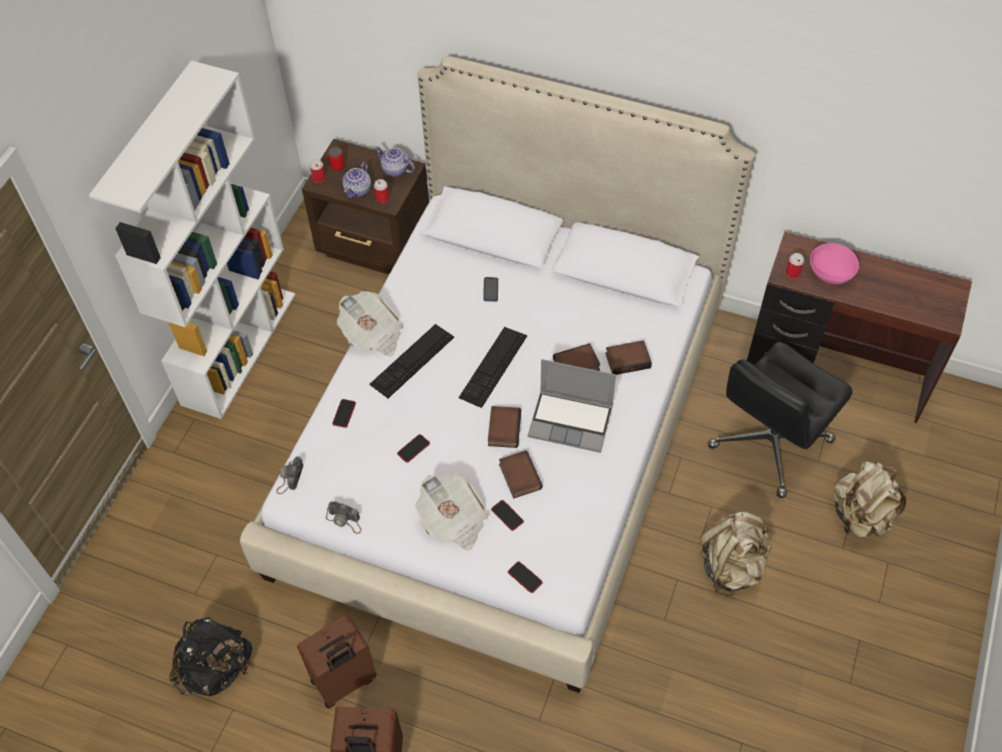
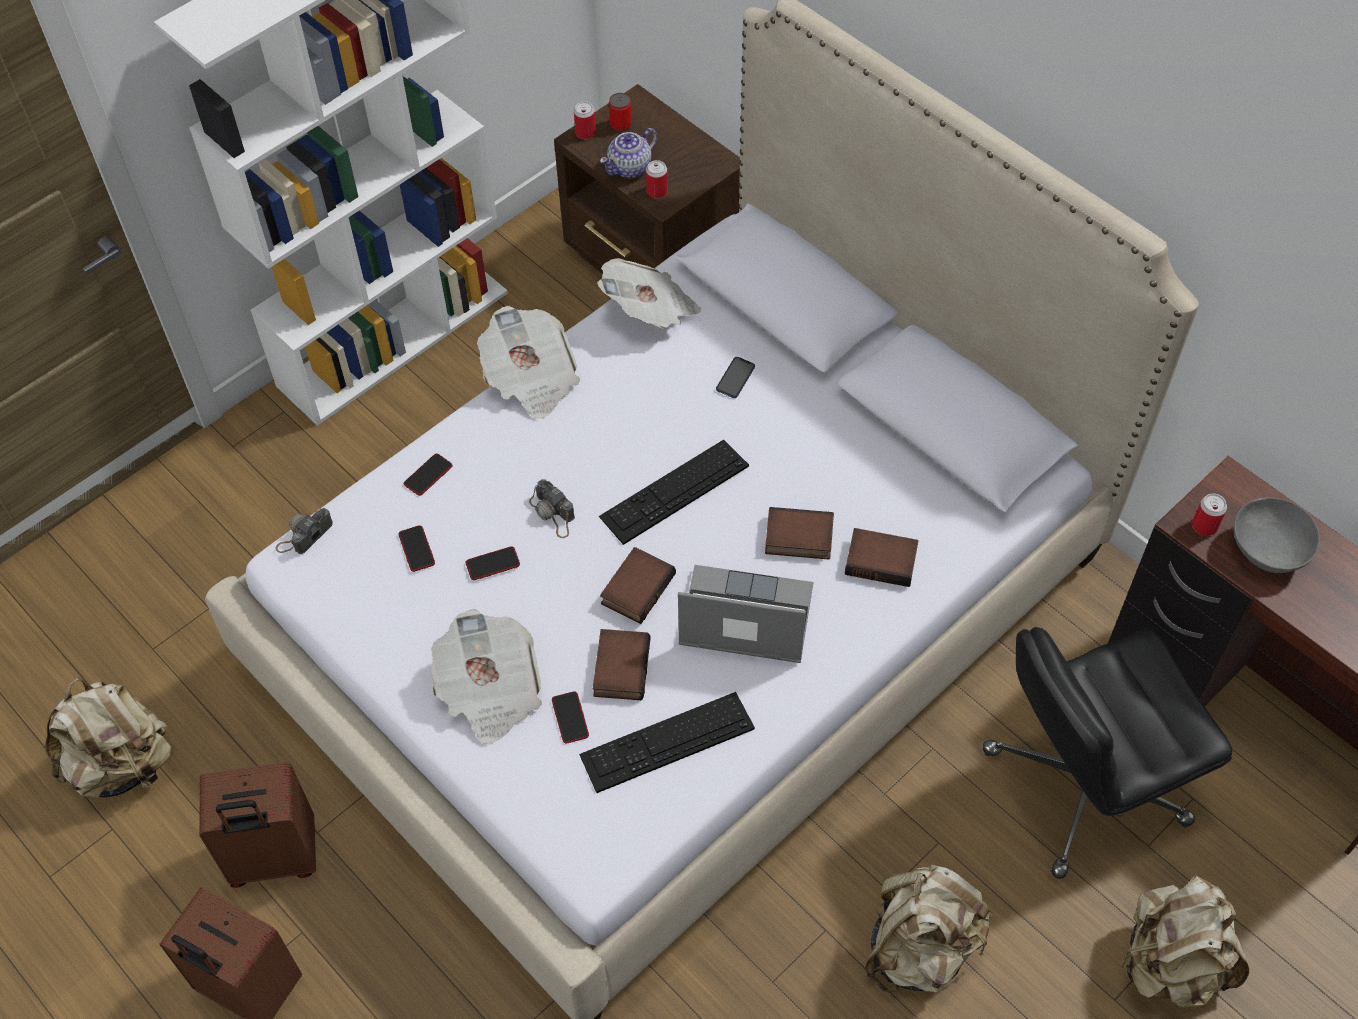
camera: 25 degrees right, 0 degrees up
(216, 669) = (122, 764): black backpack -> beige backpack
(345, 520) = (342, 626): camera -> camera (553, 514)
(396, 170) = (699, 157): teapot -> none
(412, 360) = (564, 437): keyboard -> keyboard (667, 742)
(420, 269) = (650, 311): none -> newspaper
(525, 577) = (543, 820): phone -> phone (416, 549)
(571, 421) = (744, 618): laptop -> laptop turned 150 degrees clockwise
(830, 274) = (1267, 551): pink bowl -> grey bowl

